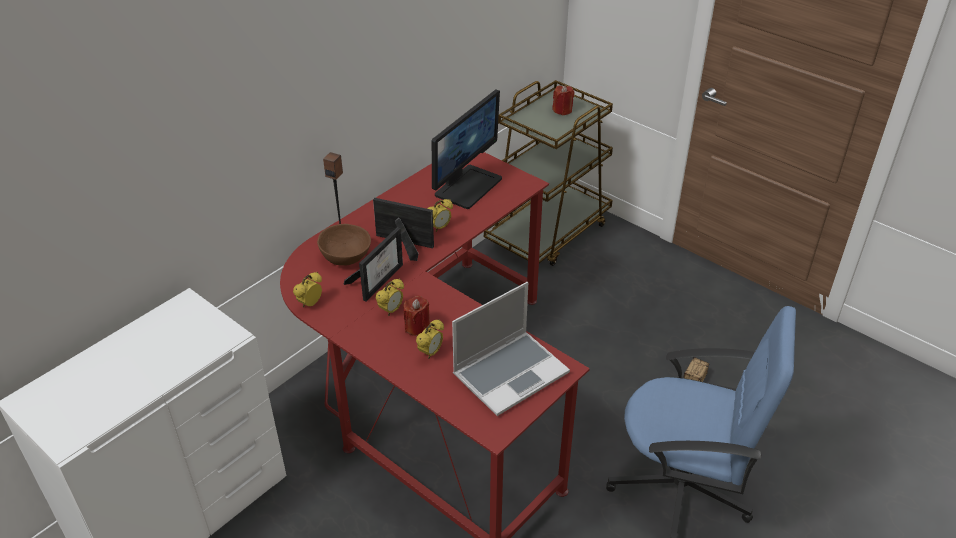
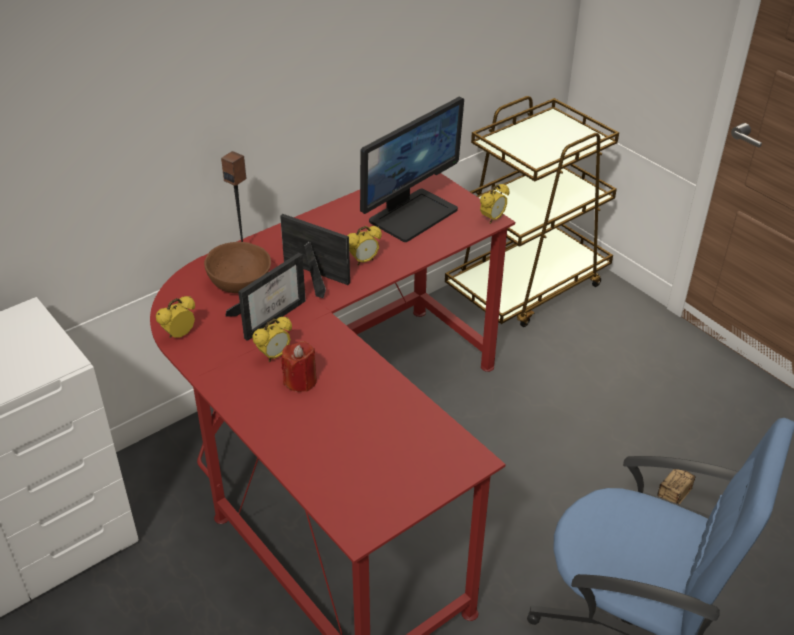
camera: 10 degrees right, 0 degrees up
(431, 353) = (307, 415): alarm clock -> alarm clock (492, 219)
(510, 373) = (401, 455): laptop -> none
(562, 110) = (555, 135): red candle -> none

